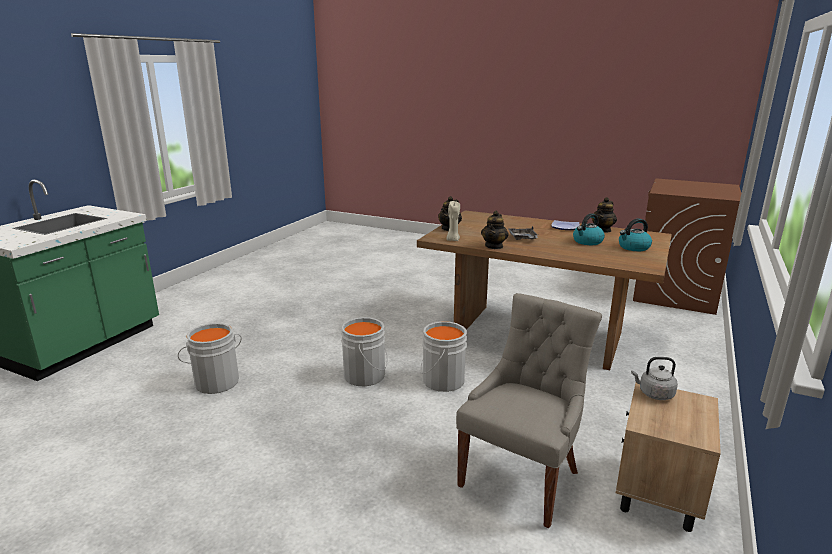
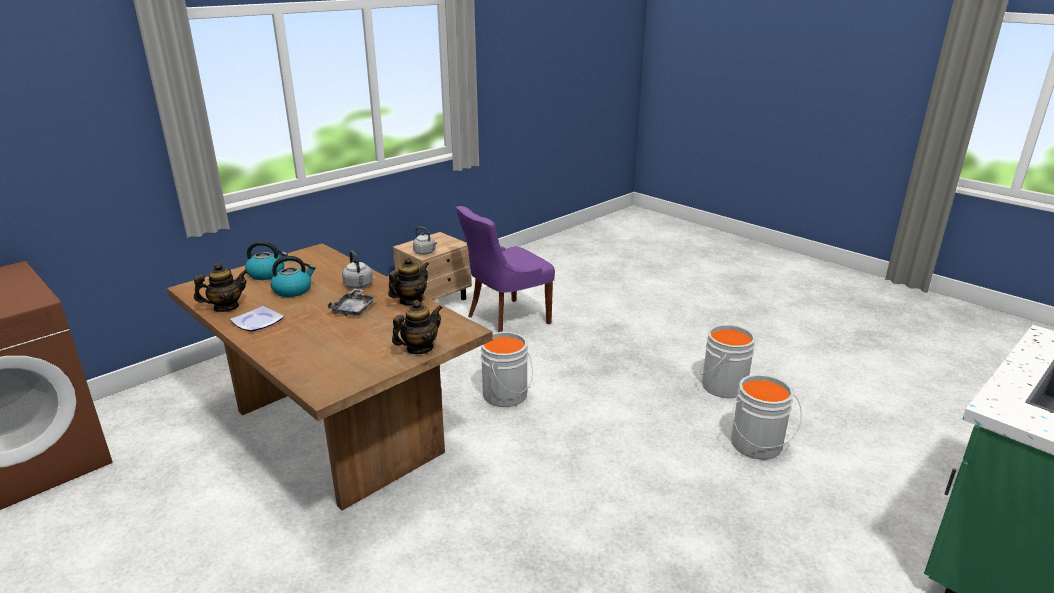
camera: 160 degrees left, 5 degrees up
(367, 376) = (582, 417): grey bucket -> grey bucket (721, 385)
(452, 240) = (445, 322): beige candle -> none
(522, 477) = (506, 319): grey chair -> purple chair
(549, 249) = (359, 286): none -> grey kettle

